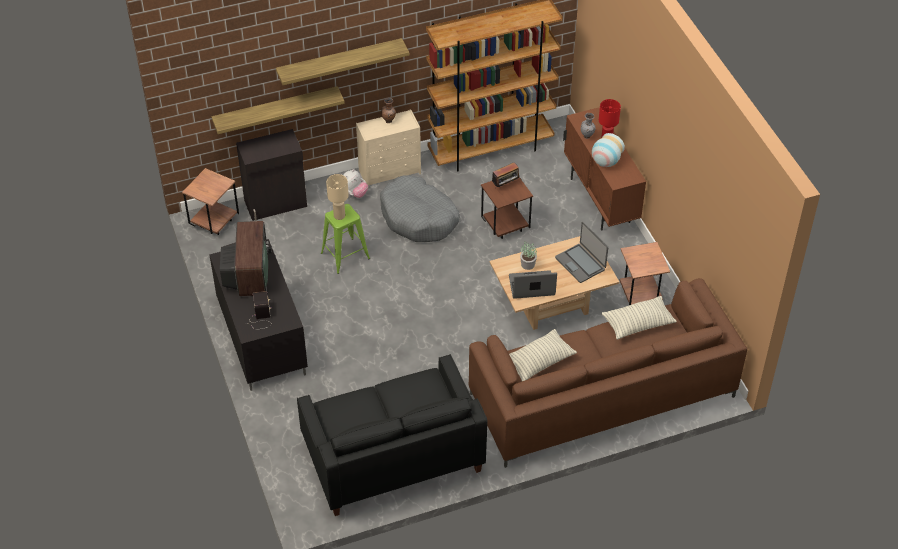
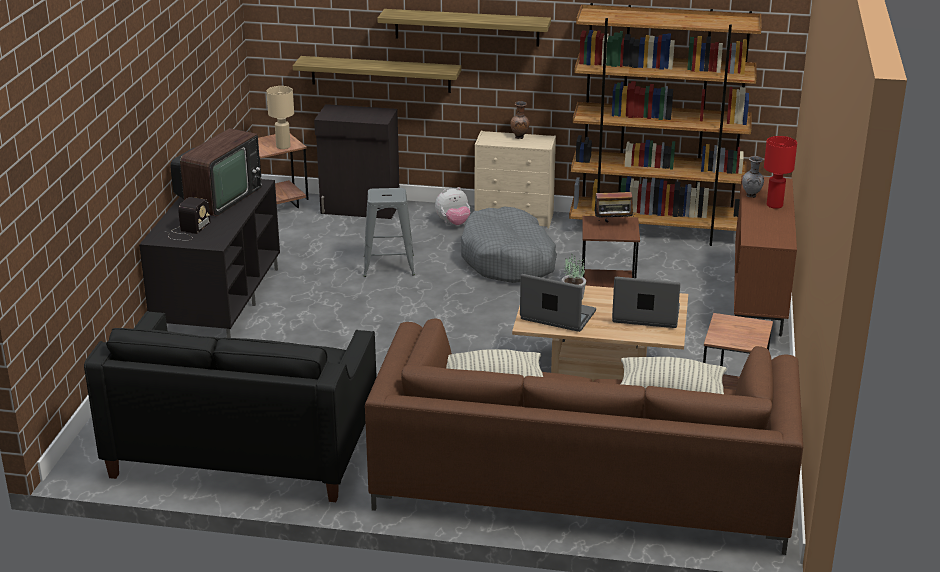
camera: 30 degrees right, 20 degrees down
(339, 216) = (383, 194): beige table lamp -> beige table lamp (283, 147)
(345, 256) = (388, 265): green stool -> grey stool
(580, 263) = (646, 315): laptop -> laptop turned 105 degrees clockwise
(605, 162) = (755, 221): vase -> none

